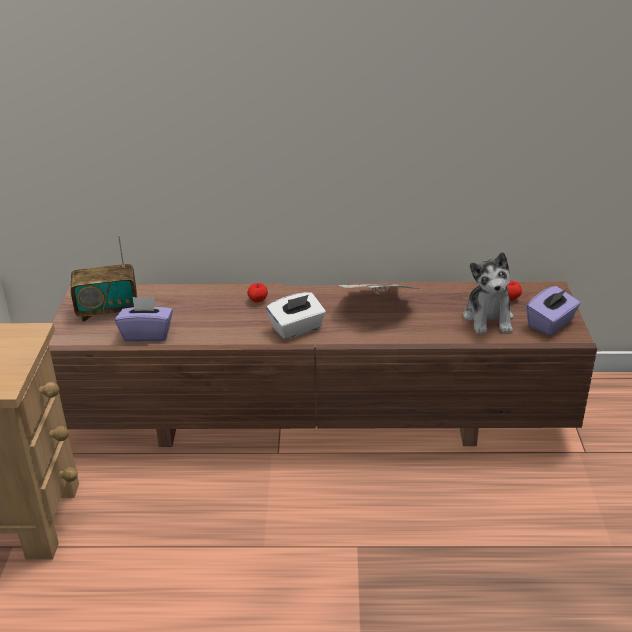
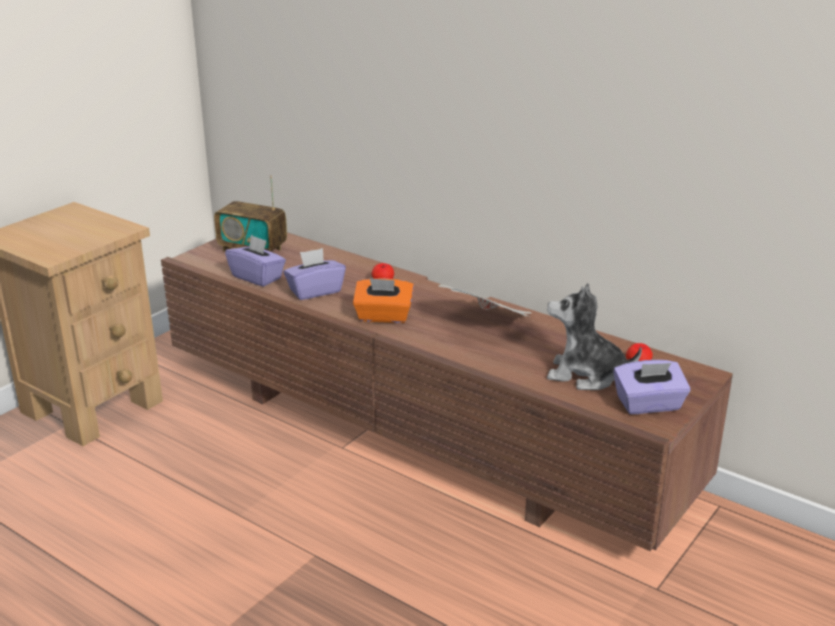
camera: 35 degrees right, 5 degrees down
(213, 328) = (315, 291): none -> purple tissue box
(297, 329) = (383, 317): white tissue box -> orange tissue box
(488, 318) = (585, 375): plush toy -> plush toy turned 75 degrees clockwise

